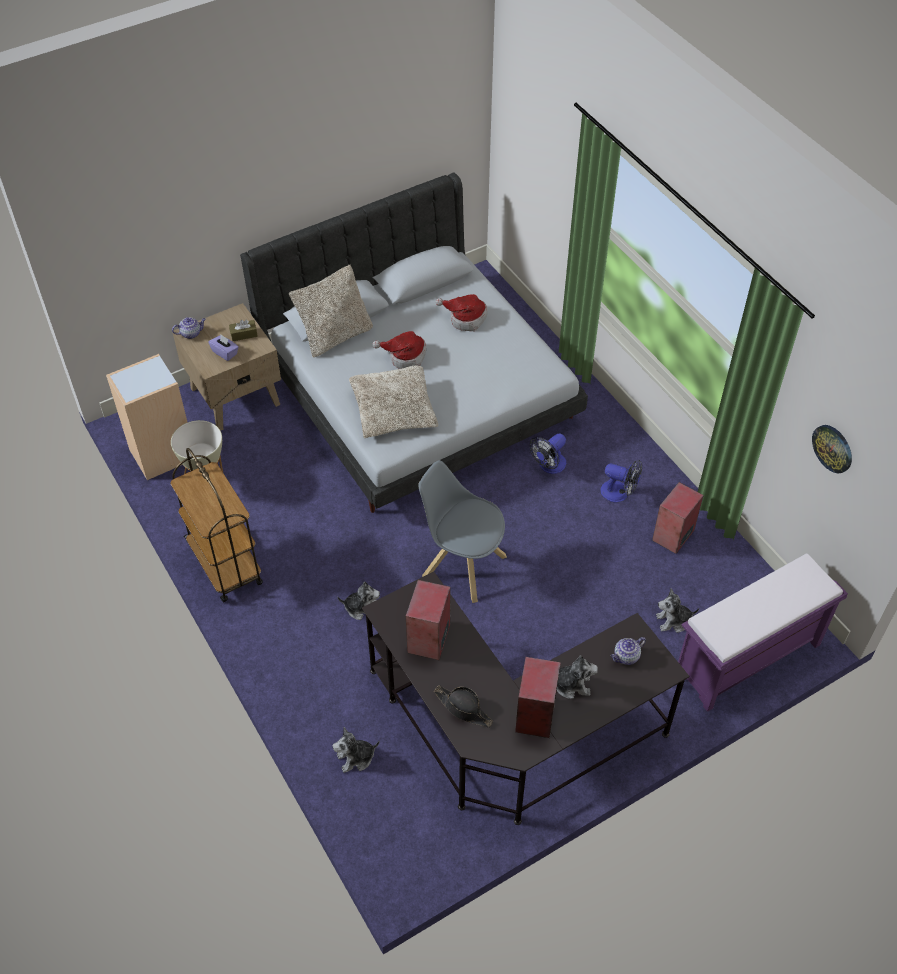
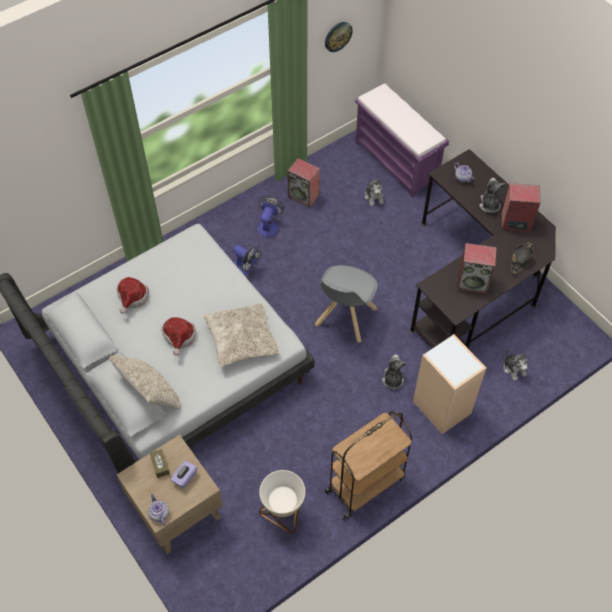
camera: 95 degrees left, 5 degrees up
(162, 454) = (251, 563): bookcase -> bookcase (442, 408)

